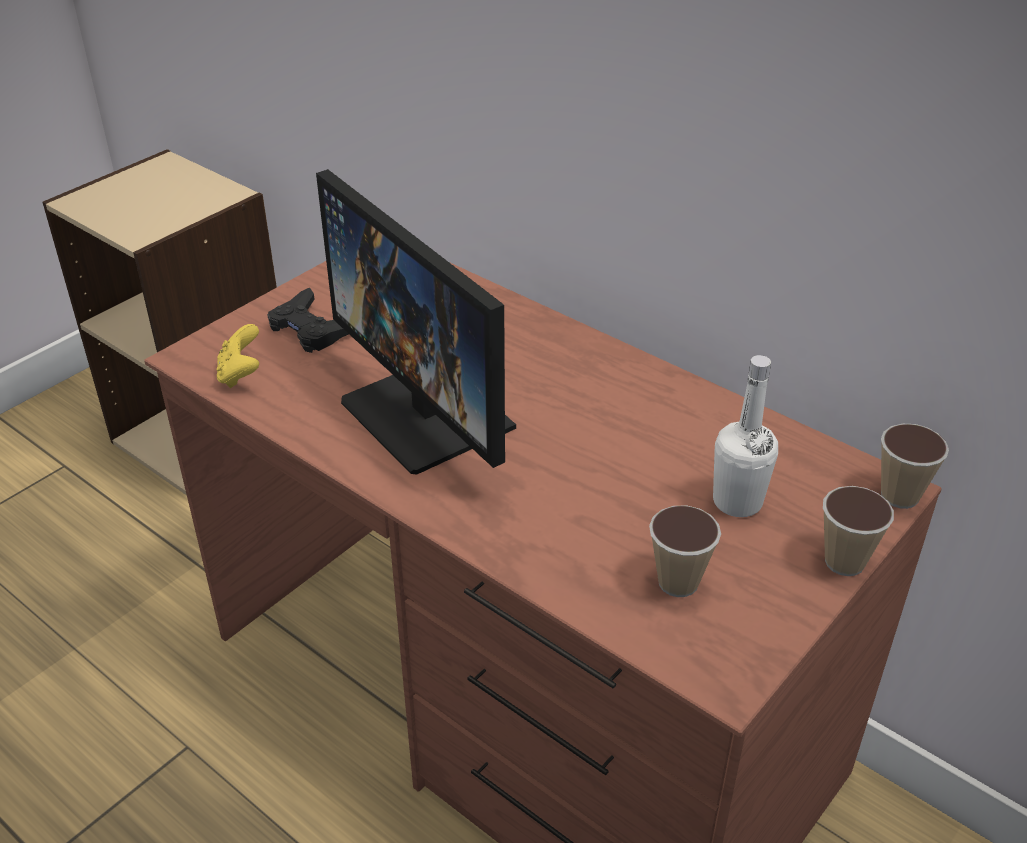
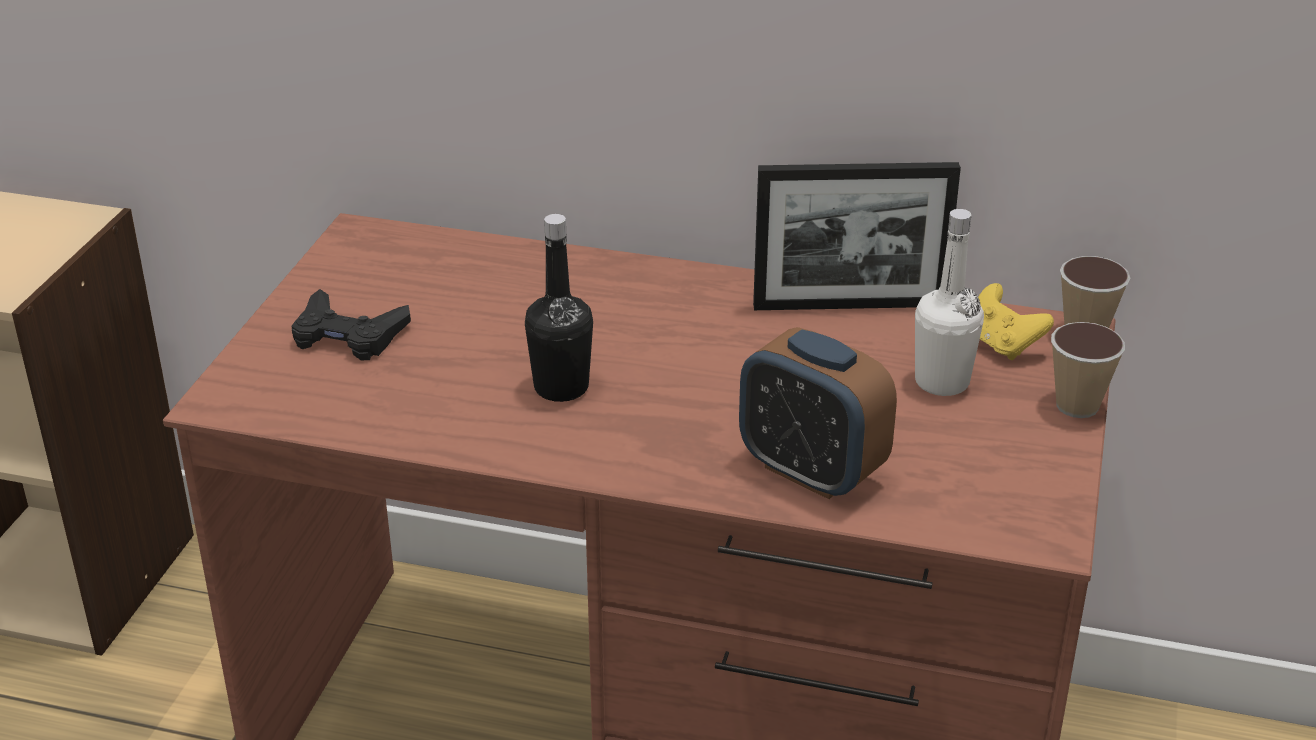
camera: 25 degrees left, 5 degrees down
(241, 374) = (304, 404): yellow game controller -> yellow game controller (1002, 345)
(428, 415) = (561, 387): monitor -> black bottle
(567, 549) = (811, 471): none -> alarm clock
(678, 582) = (940, 468): cup -> none
(708, 408) = (849, 305): none -> picture frame

